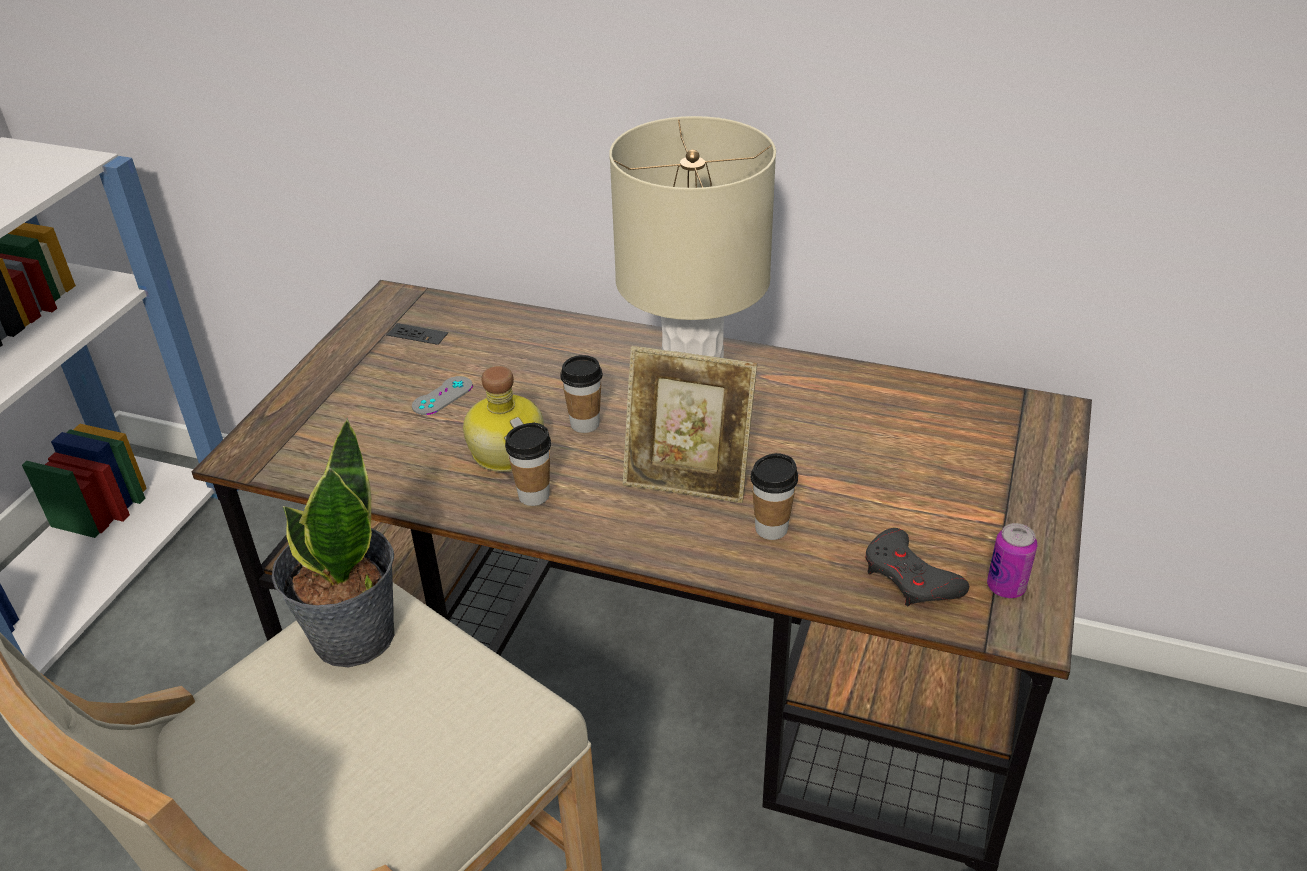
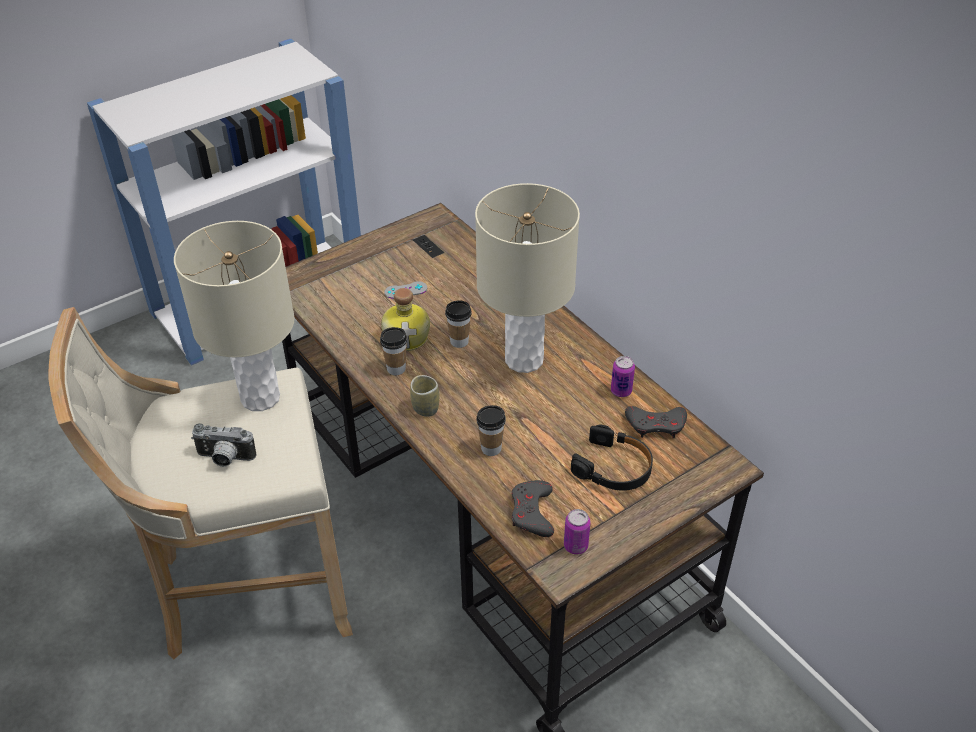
camera: 35 degrees right, 5 degrees up
(352, 636) = (261, 397): potted plant -> beige table lamp
(381, 757) = (224, 459): none -> camera
(629, 524) = (425, 408): none -> cup
(688, 479) = (478, 399): picture frame -> none
(846, 388) = (621, 391): none -> can
(927, 405) = (656, 425): none -> grey game controller
(939, 474) = (614, 467): none -> black headphones

